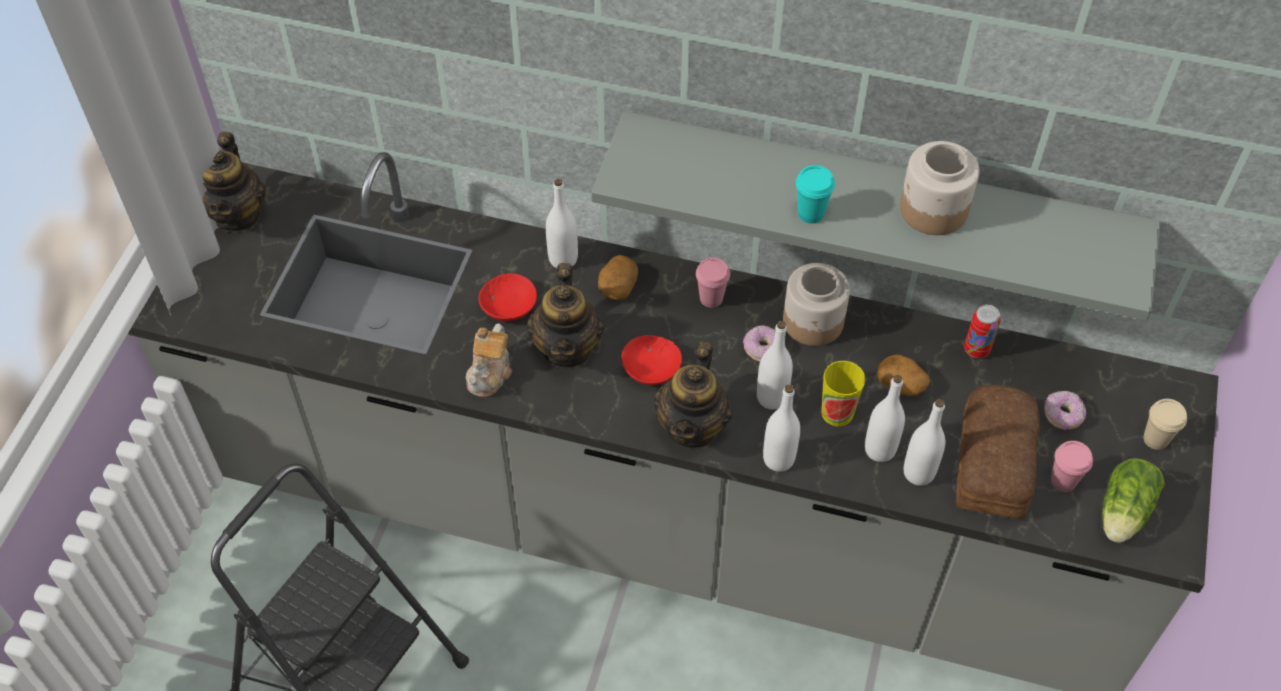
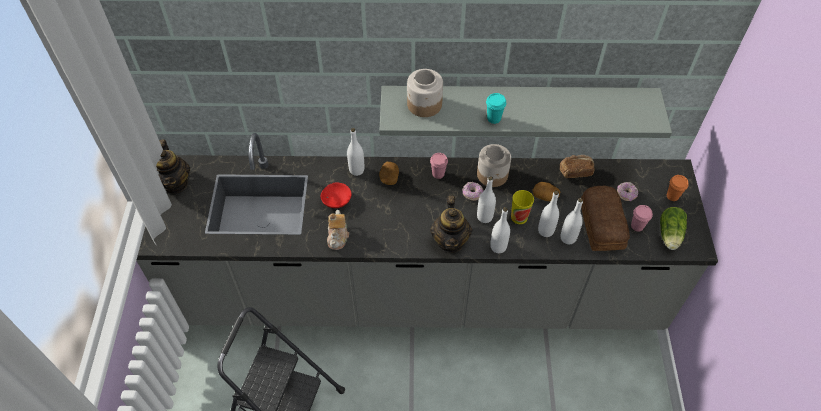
camera: 15 degrees left, 0 degrees up
(567, 348) = (374, 215): teapot -> none
(650, 370) = (419, 217): red bowl -> none
(933, 210) = (552, 105): jar -> jar (424, 105)
(976, 349) = (575, 171): can -> bread
(1155, 439) = (672, 196): beige cup -> orange cup

